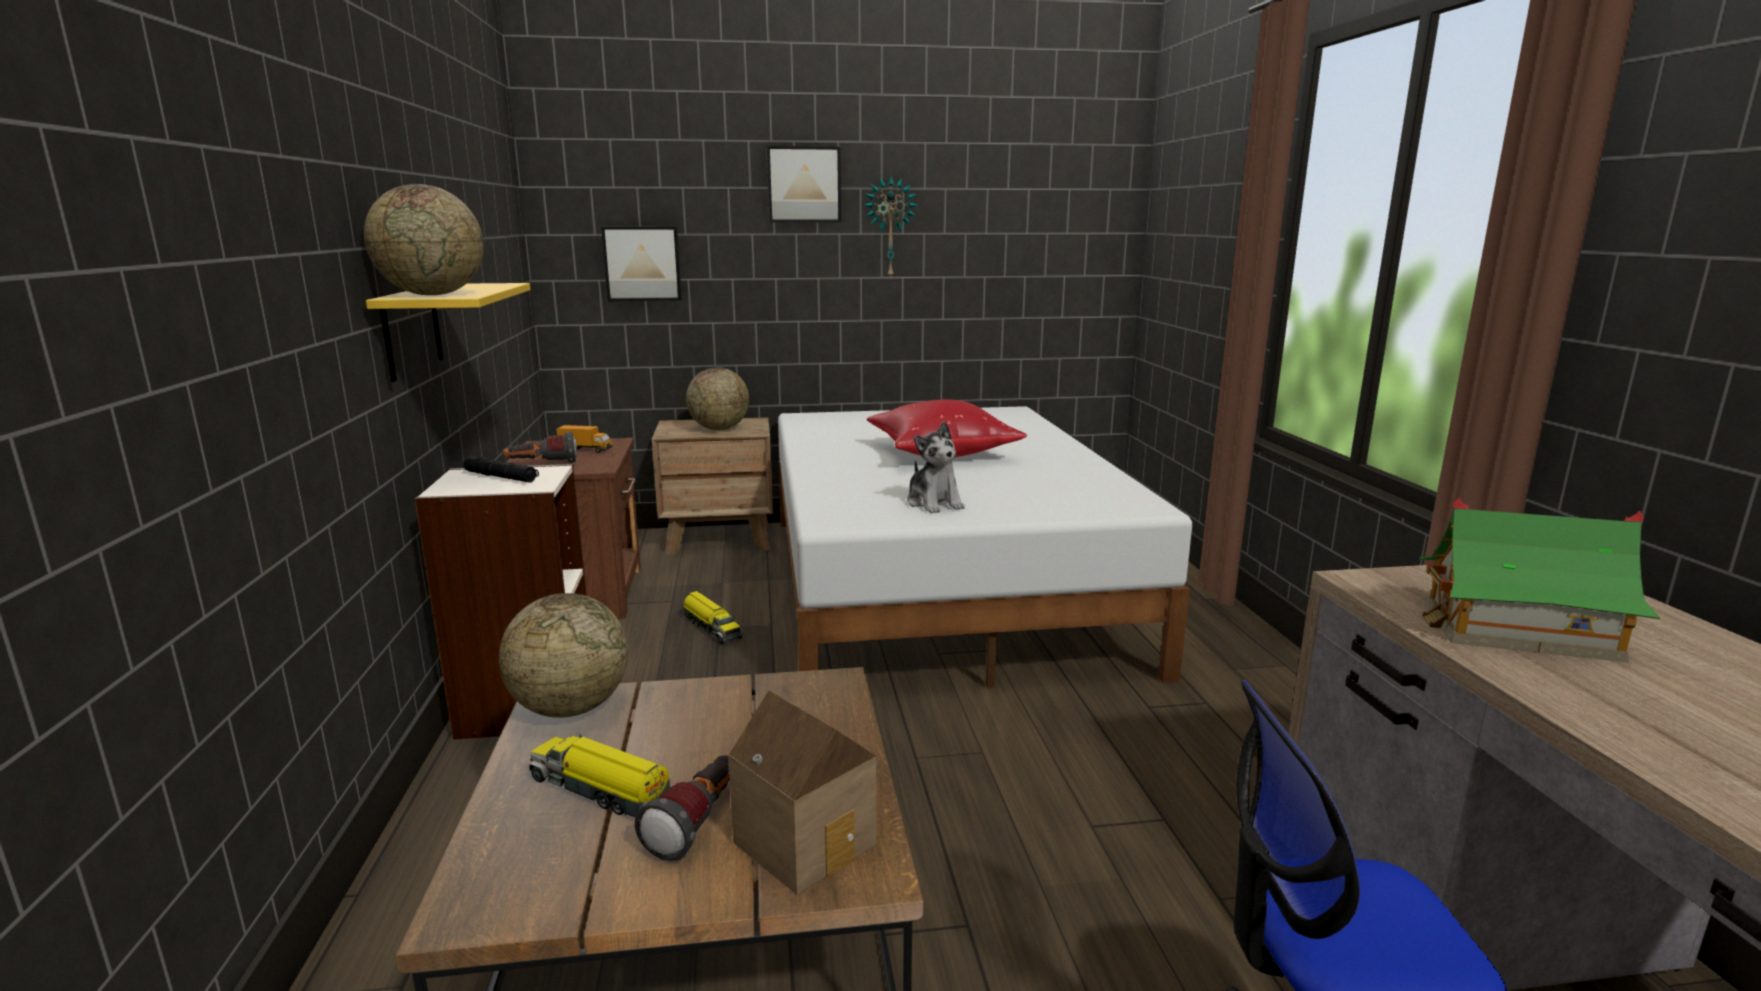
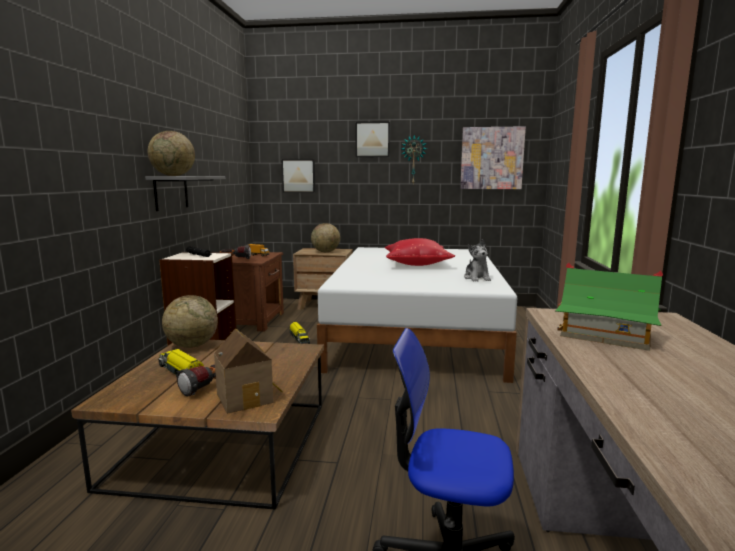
camera: 15 degrees right, 5 degrees down
(412, 330) = (171, 192): yellow shelf -> grey shelf
(934, 503) = (392, 281): plush toy -> plush toy (477, 278)
(1042, 225) = (492, 158): none -> picture

